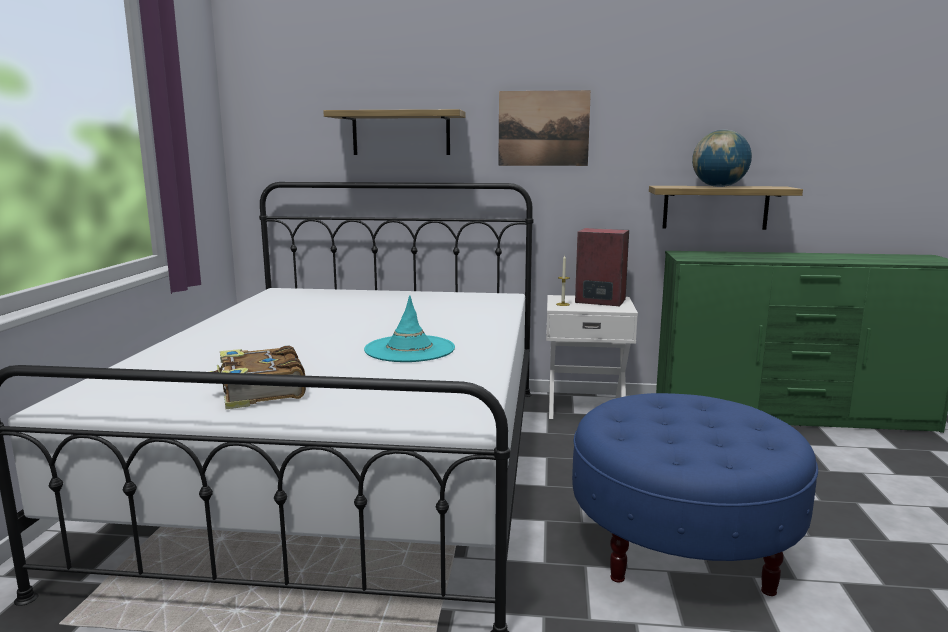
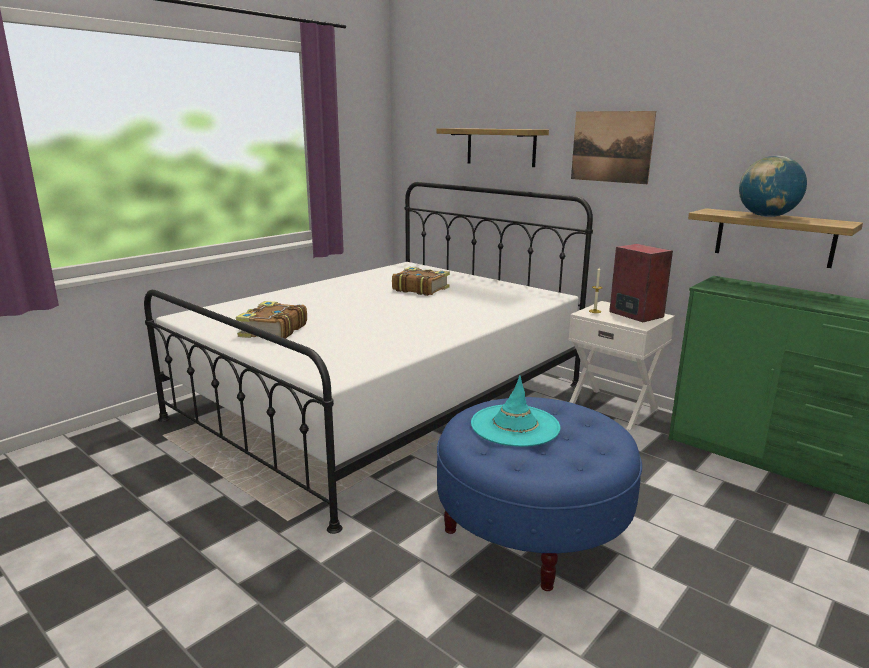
camera: 35 degrees right, 5 degrees up
(352, 312) = (420, 289): none -> book
(409, 349) = (400, 323): turquoise hat -> turquoise hat (515, 426)

